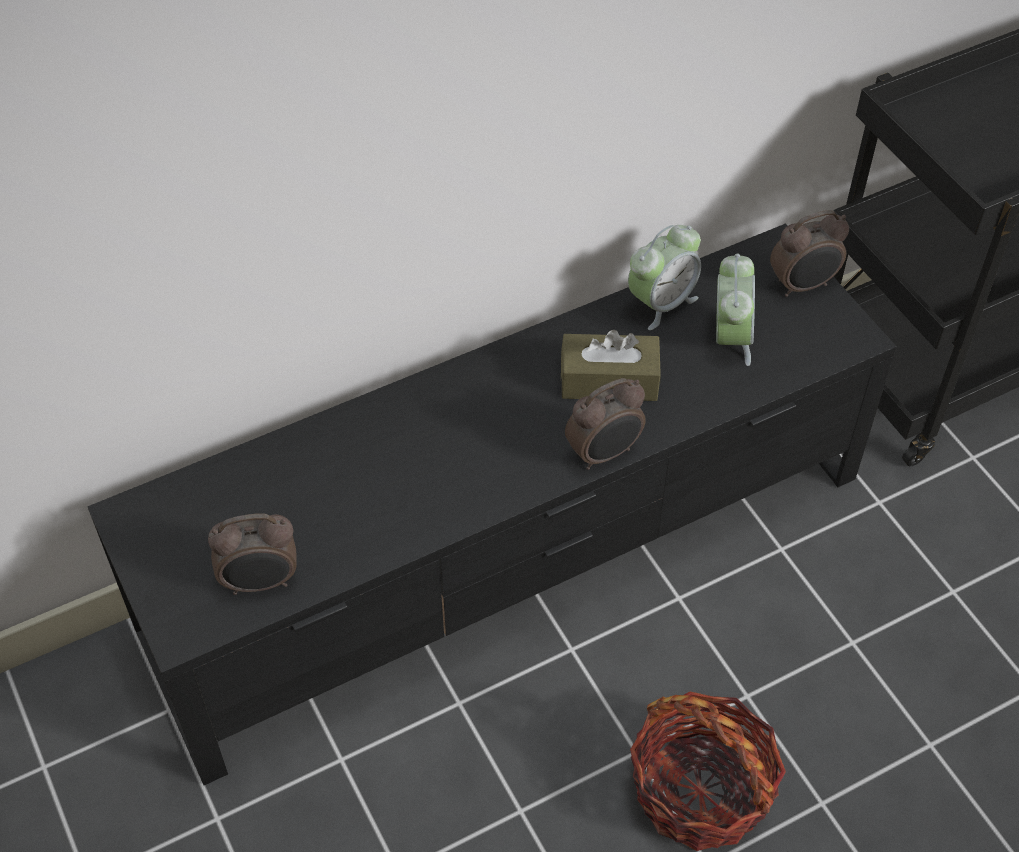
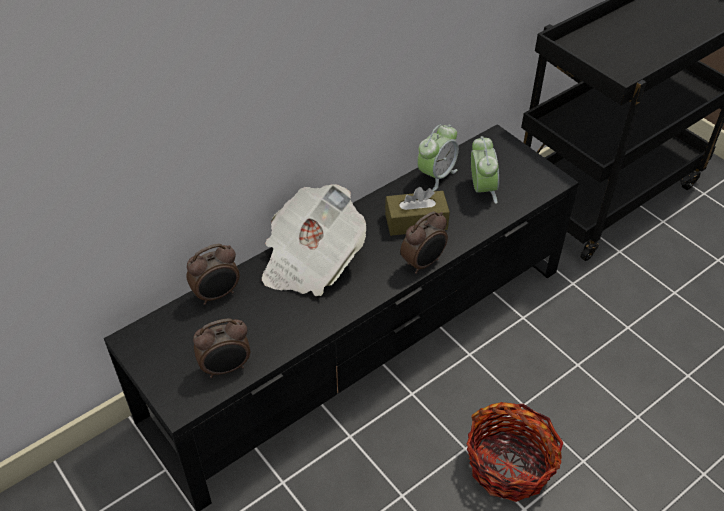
camera: 10 degrees left, 5 degrees down
(426, 424) = (310, 261): none -> newspaper
(803, 285) = (516, 156): alarm clock -> alarm clock (217, 295)

